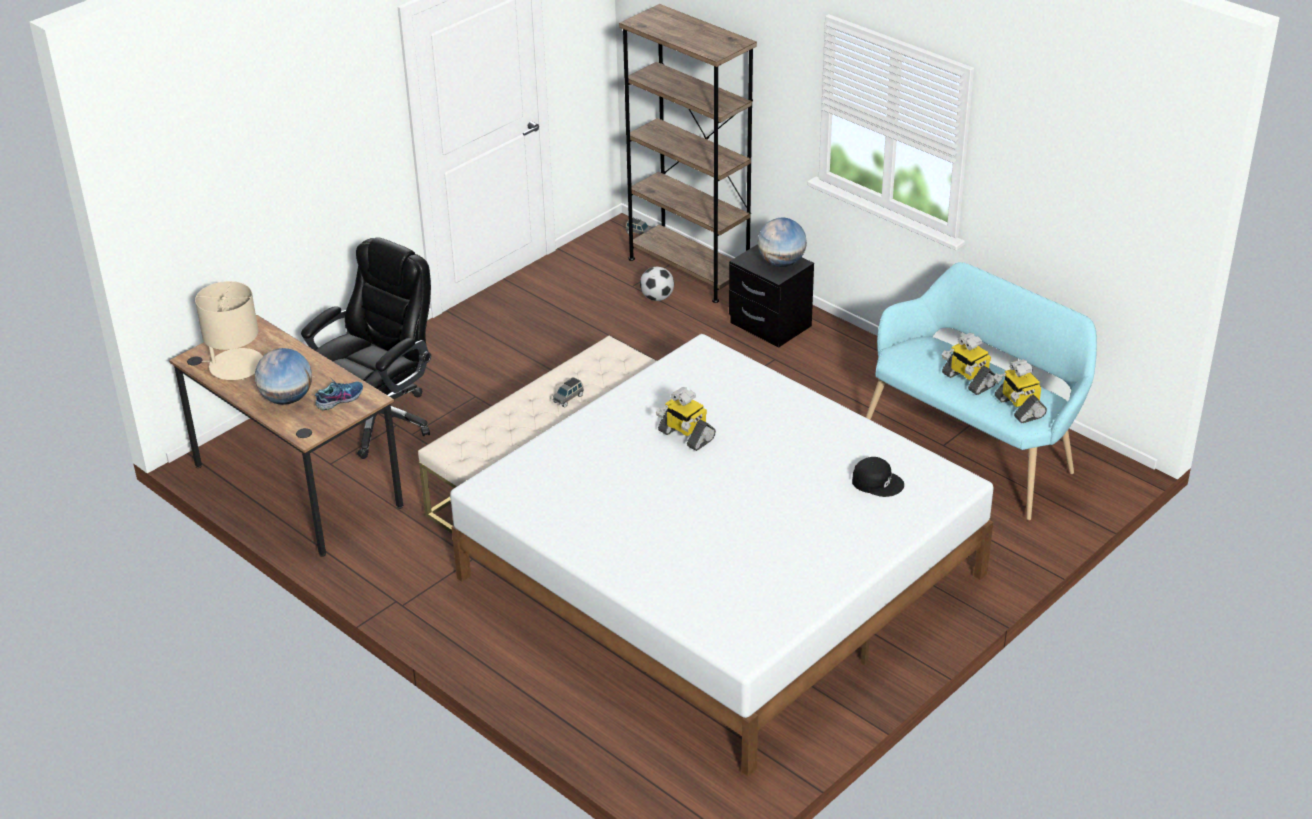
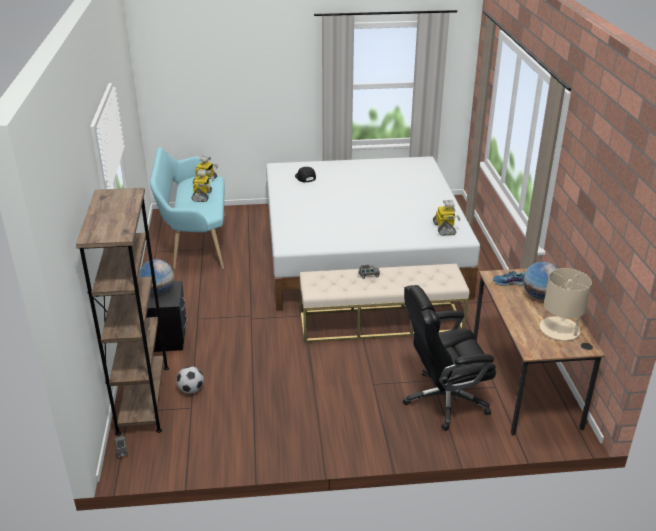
camera: 140 degrees left, 5 degrees down
(685, 435) = (350, 219): toy robot -> toy robot (444, 229)

